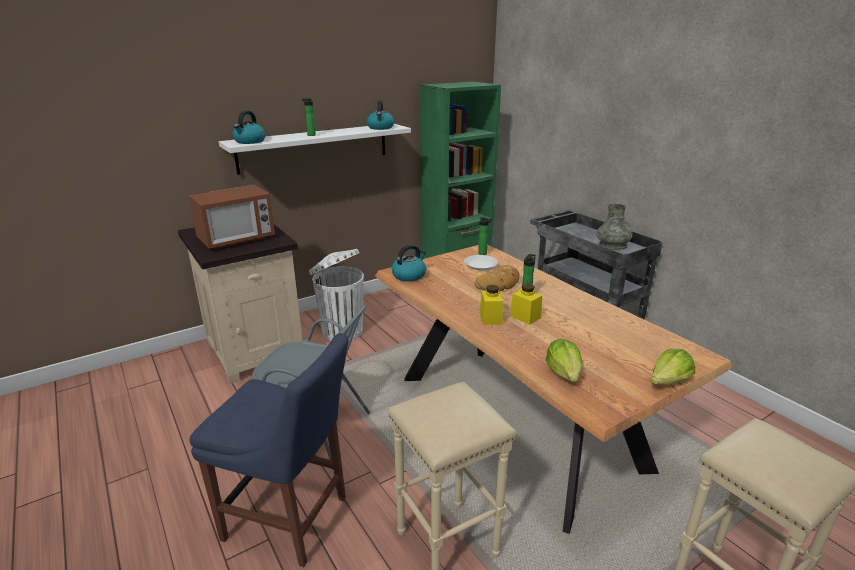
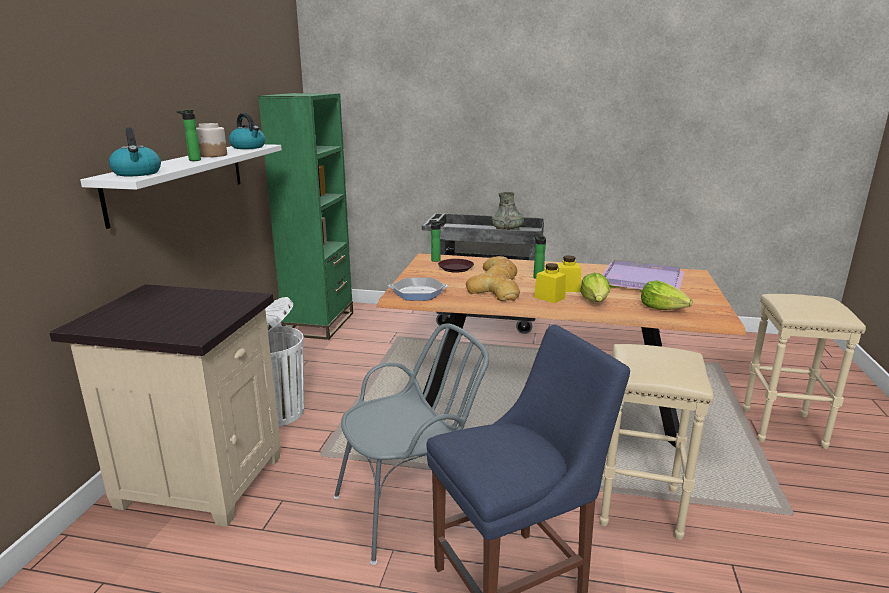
camera: 45 degrees left, 5 degrees down
(236, 239) = (182, 313): microwave -> none
(335, 132) = (212, 155): none -> jar
(409, 275) = (418, 293): kettle -> frying pan
(459, 296) = (493, 292): none -> bread
(480, 265) = (456, 268): white plate -> brown plate
(614, 338) = (639, 281): none -> purple tray
(669, 382) = (711, 291): lettuce -> lettuce (595, 301)

